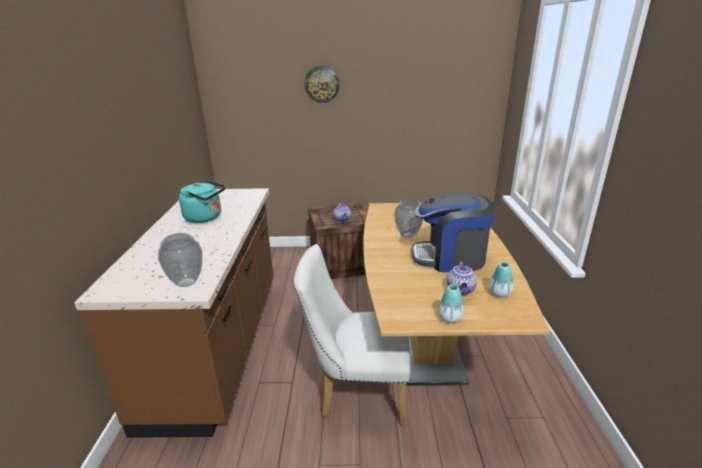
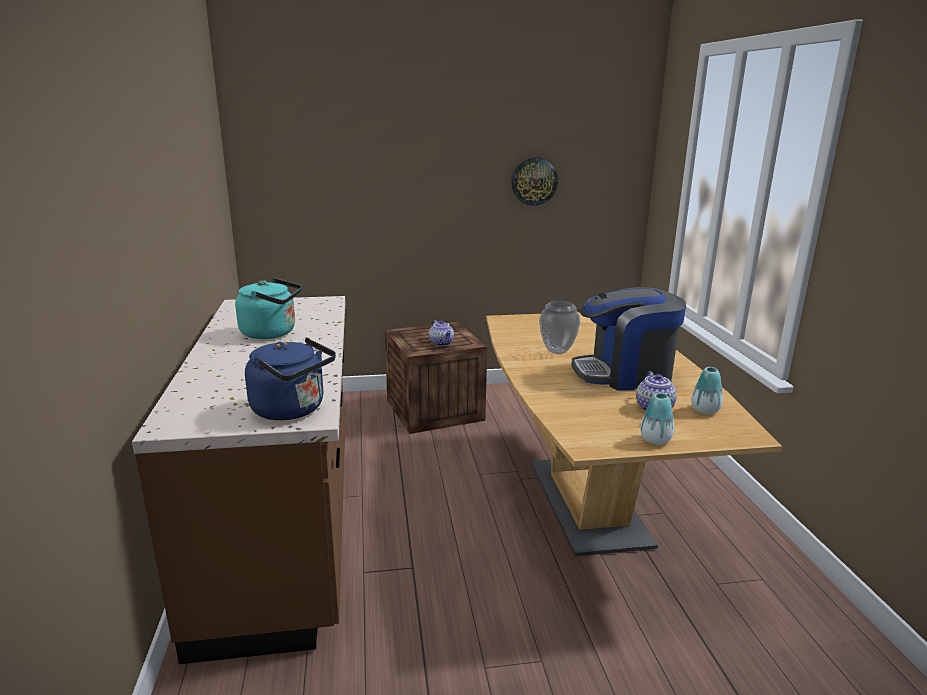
camera: 10 degrees left, 5 degrees down
(186, 283) = (292, 410): vase -> blue kettle
(322, 84) = (406, 154): wall clock -> wall clock (534, 181)
(356, 391) = (509, 571): white chair -> none

